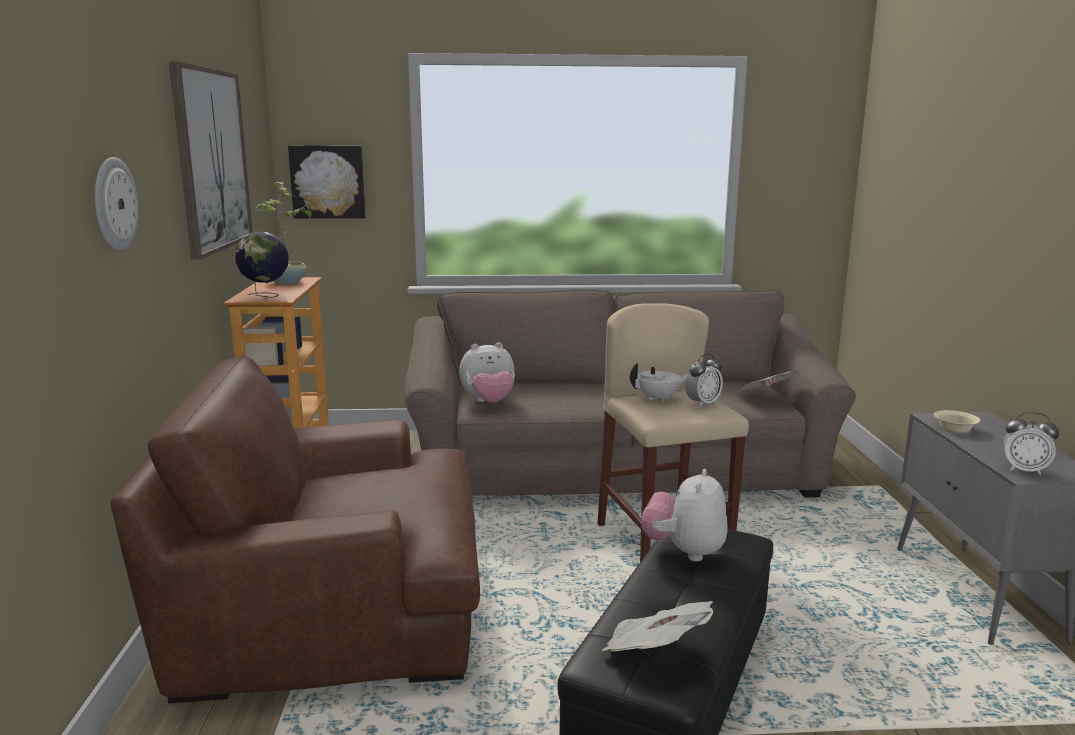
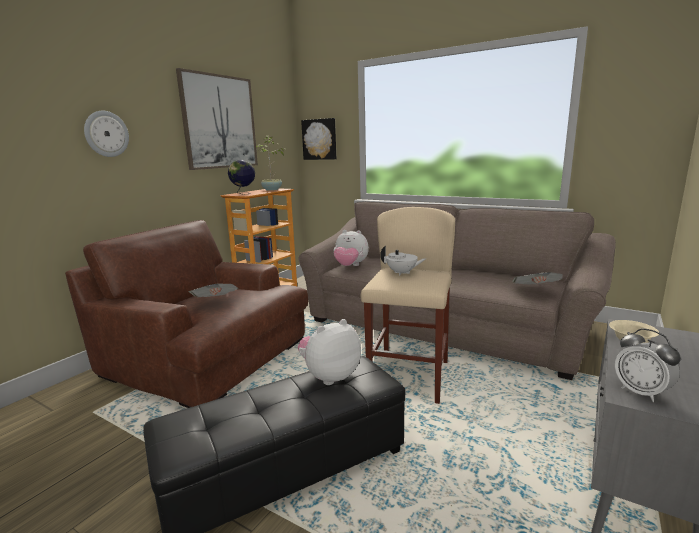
camera: 35 degrees right, 0 degrees up
(655, 651) = (205, 429): newspaper -> newspaper (216, 303)
(702, 403) = (425, 280): alarm clock -> none

